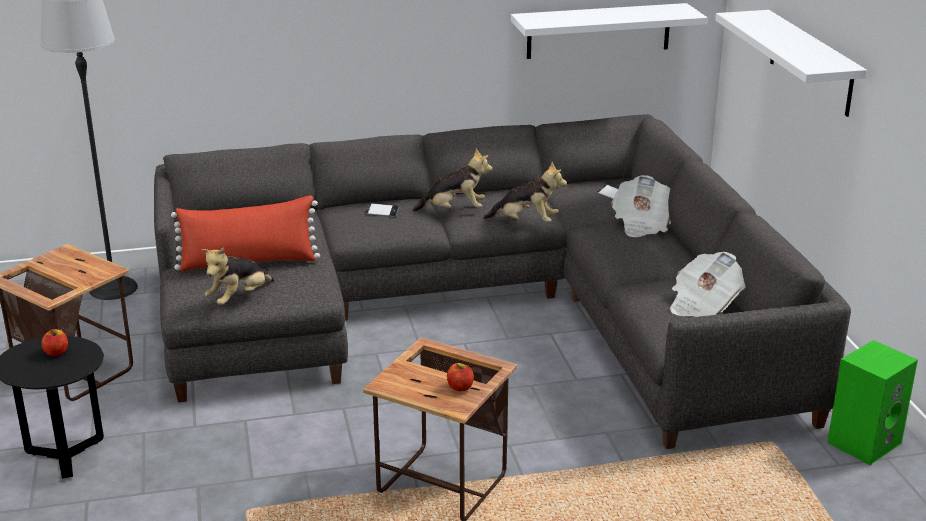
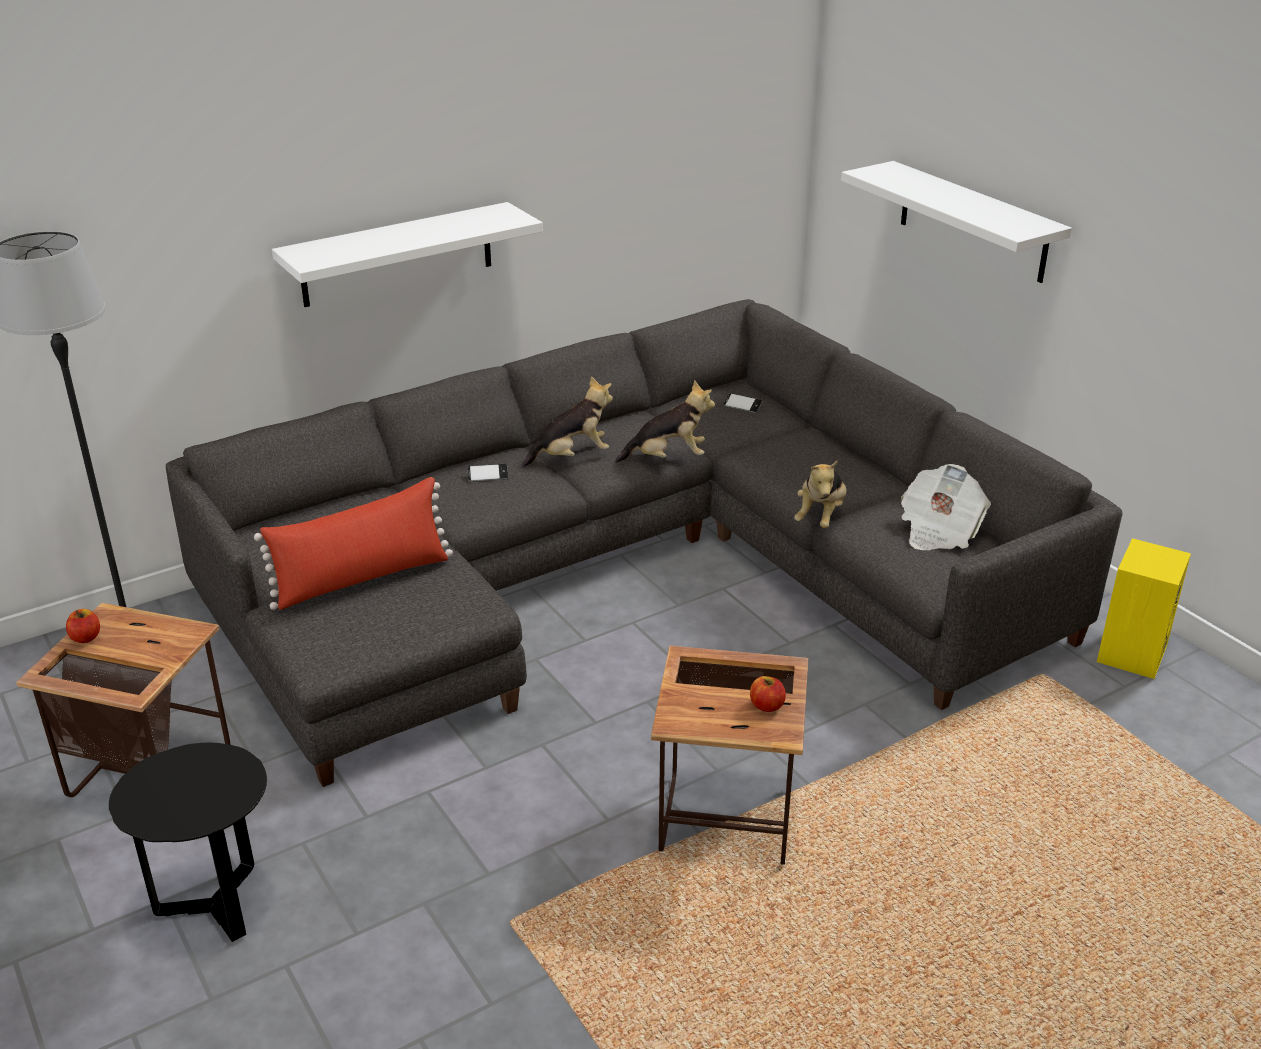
camera: 20 degrees left, 5 degrees up
(56, 352) = (191, 774): apple -> apple (86, 637)
(239, 298) = (385, 634): plush toy -> plush toy (820, 516)
(598, 31) = (683, 205): white shelf -> white shelf (397, 255)
(641, 223) = (799, 437): newspaper -> none
(864, 442) = (1130, 652): green speaker -> yellow speaker

